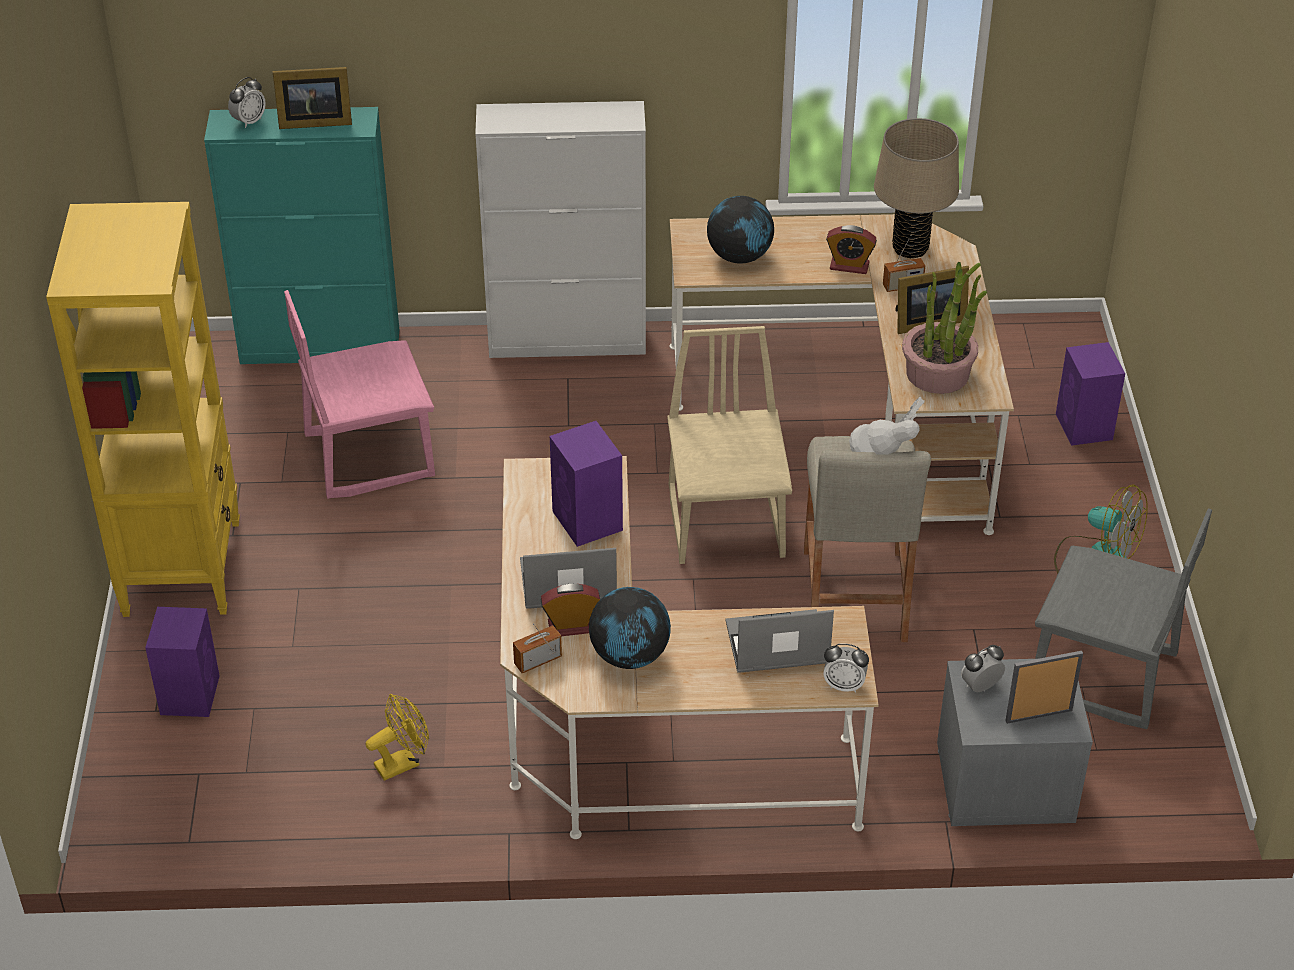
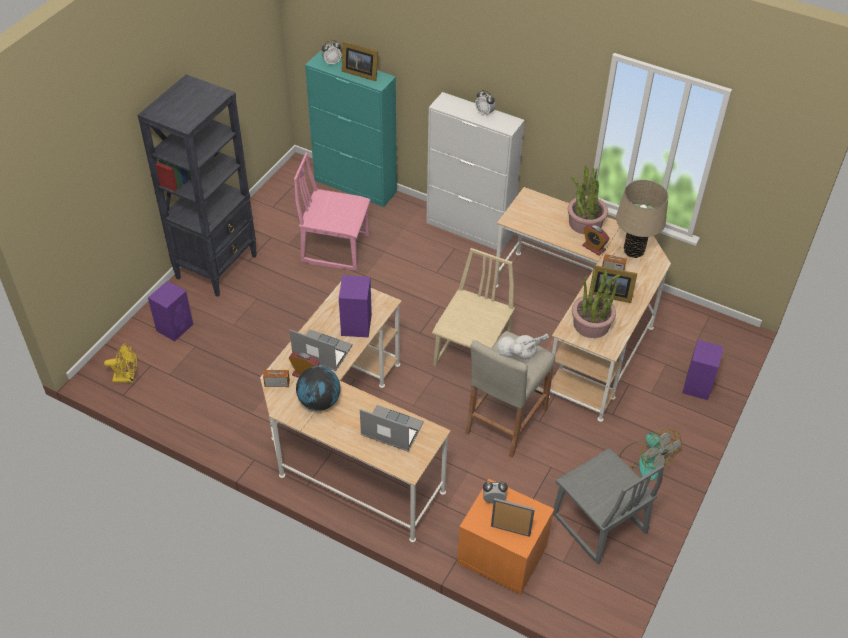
camera: 30 degrees right, 5 degrees up
(183, 567) = (217, 266): yellow bookcase -> black bookcase
(403, 762) = (236, 402): yellow fan -> yellow fan (127, 378)
(739, 256) = (541, 220): globe -> none
(807, 236) = (585, 223): none -> potted plant
(844, 685) = (406, 466): alarm clock -> alarm clock (484, 113)
(1003, 784) = (501, 555): grey nightstand -> orange nightstand

